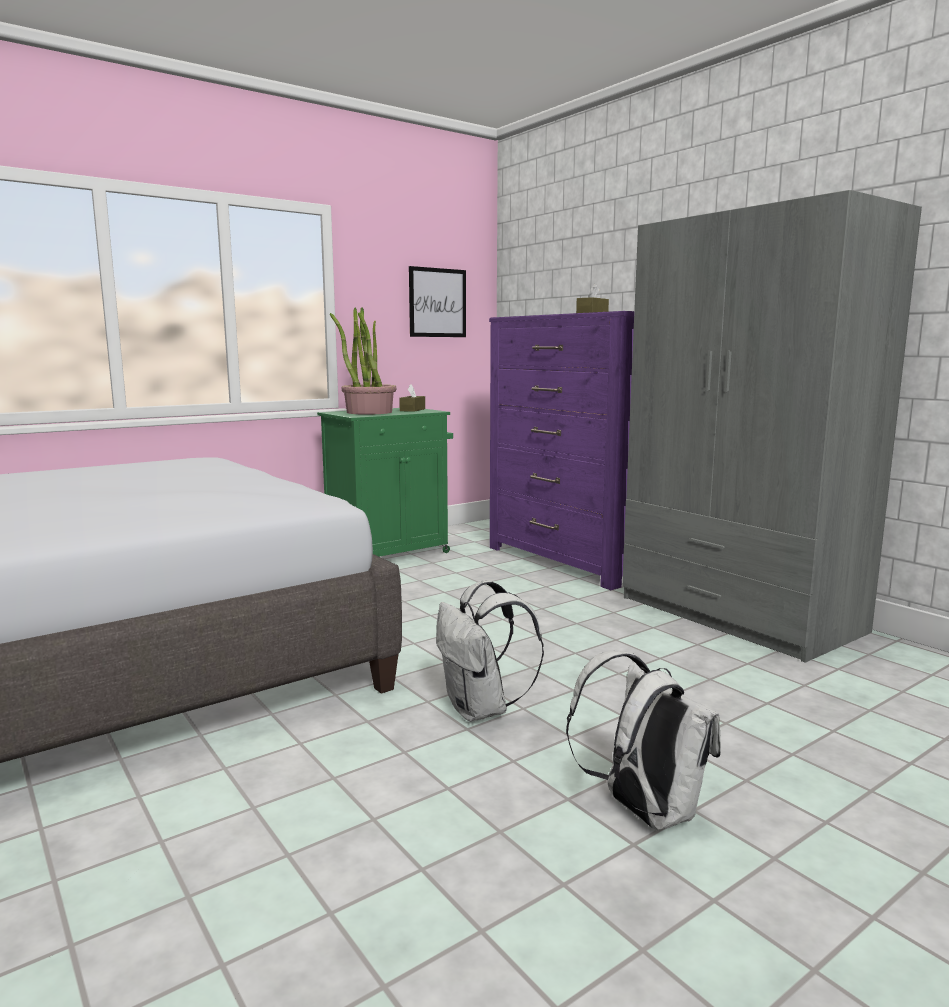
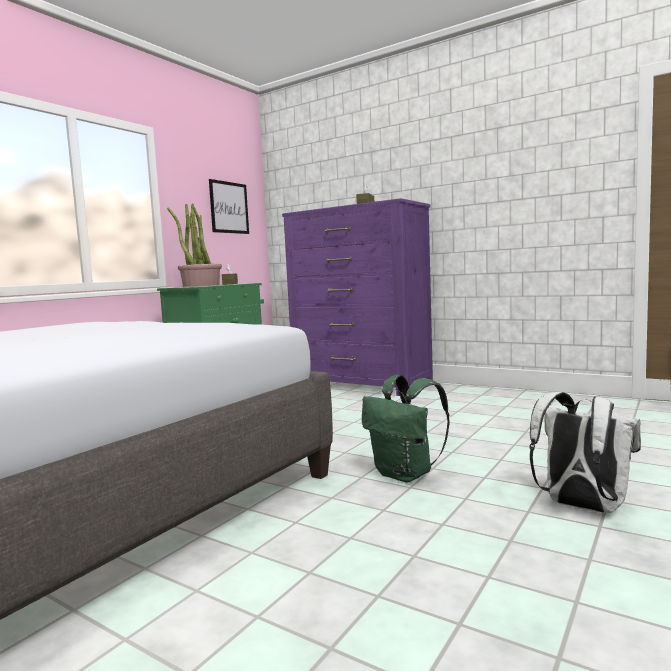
camera: 20 degrees left, 5 degrees down
(481, 710) = (406, 474): white backpack -> green backpack
(738, 615) = (499, 397): grey wardrobe -> none

